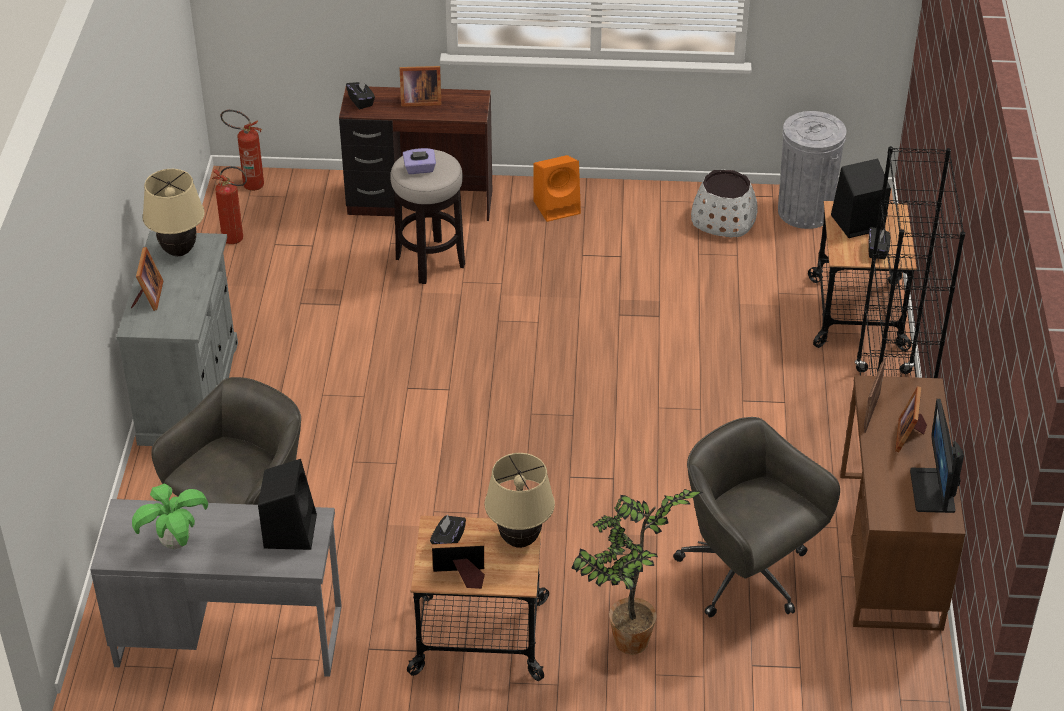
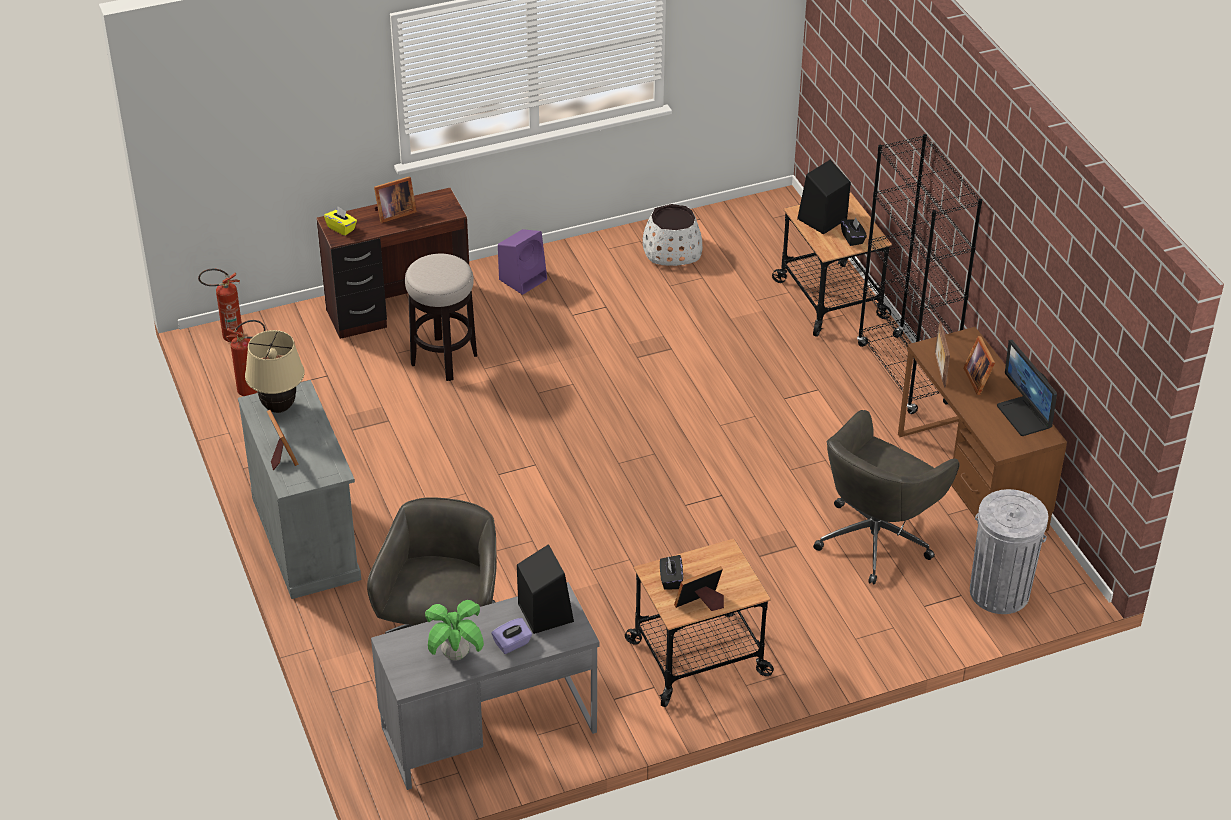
camera: 25 degrees left, 0 degrees up
(361, 101) = (341, 228): black tissue box -> yellow tissue box
(419, 169) = (435, 274): purple tissue box -> purple tissue box (512, 644)
(519, 540) = (727, 560): beige table lamp -> none
(558, 207) = (523, 279): orange speaker -> purple speaker
(628, 644) = (819, 623): potted plant -> none
(746, 575) = (876, 538): grey office chair -> grey office chair turned 75 degrees counterclockwise
(805, 211) = (734, 224): grey trash can -> grey trash can (999, 592)

